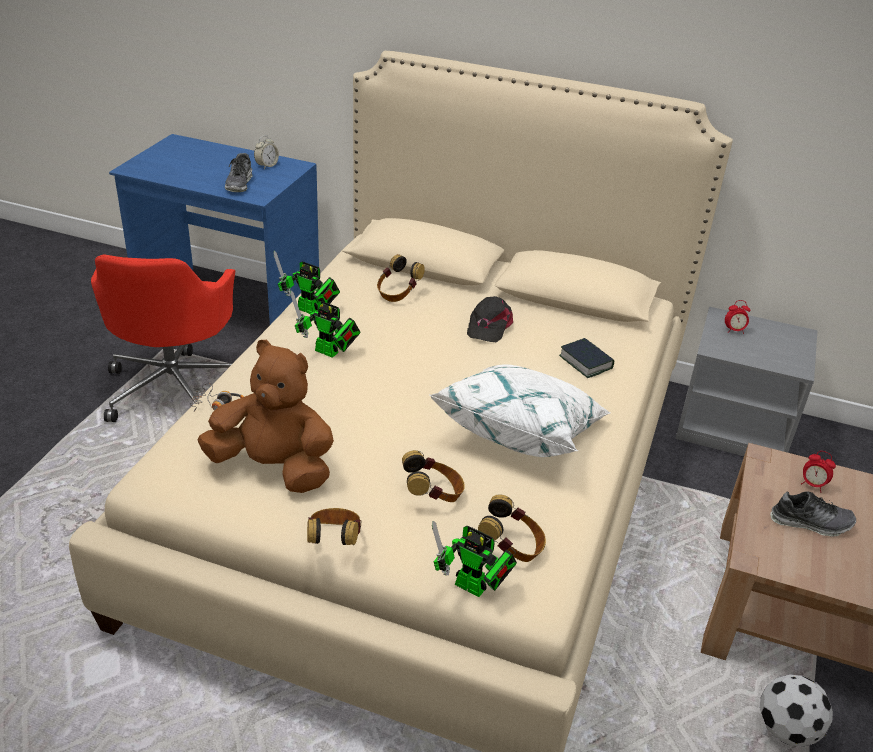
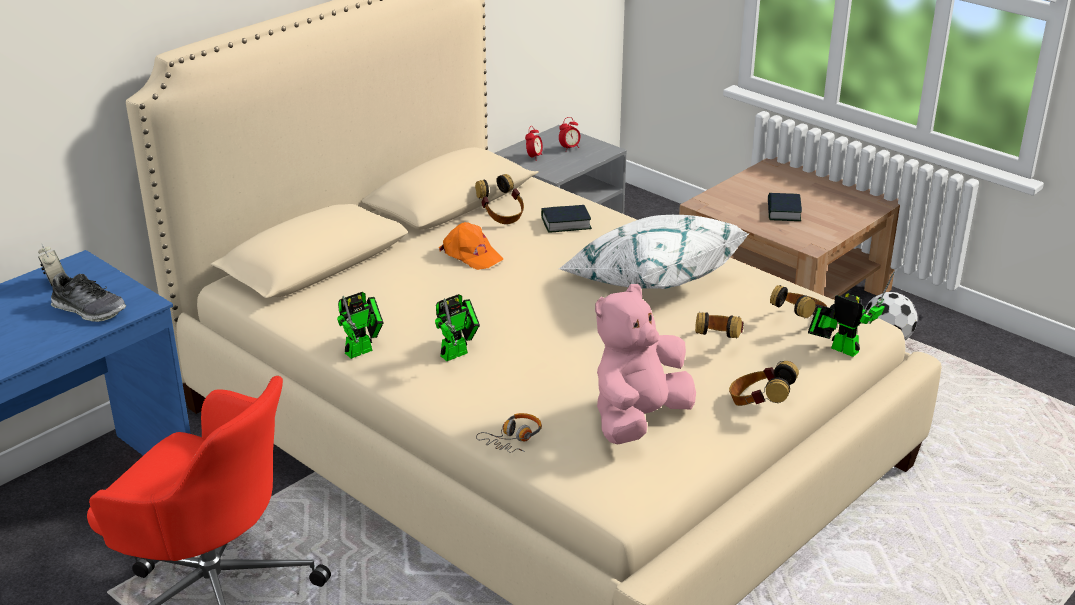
camera: 65 degrees left, 5 degrees down
(274, 467) = (638, 420): brown plush toy -> pink plush toy
(398, 293) = (369, 290): headphones -> headphones (501, 216)
(474, 589) = (840, 348): toy robot -> toy robot turned 105 degrees counterclockwise
(488, 326) = (471, 255): black cap -> orange cap
(810, 523) = (783, 212): shoe -> book
(812, 485) = (743, 197): alarm clock -> alarm clock (569, 148)

